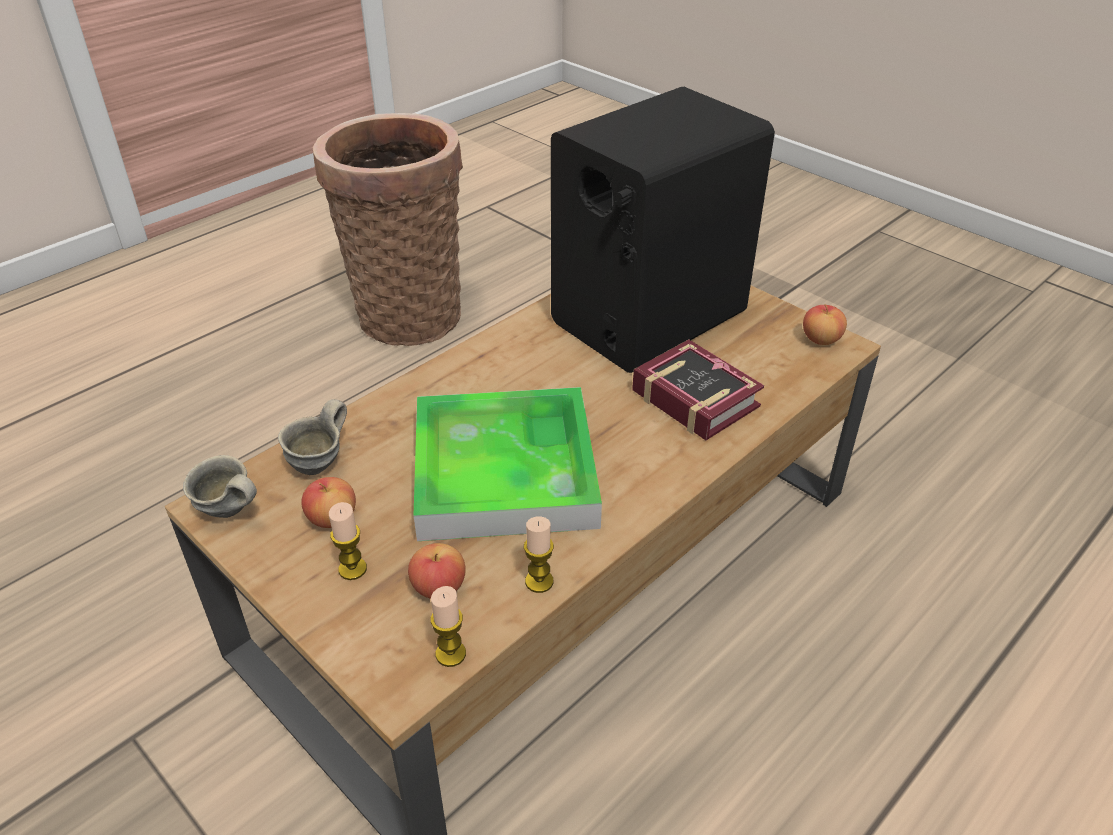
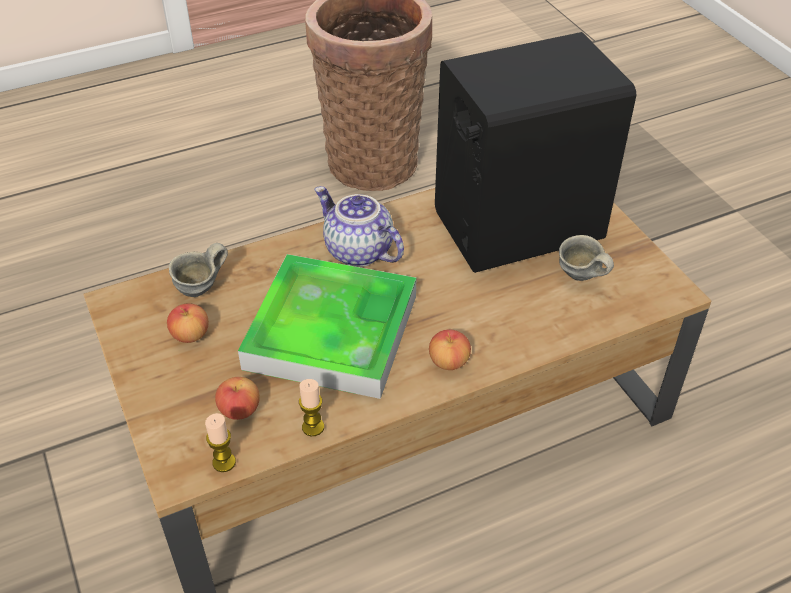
camera: 20 degrees right, 5 degrees up
(228, 514) = (122, 312): grey mug -> grey mug (579, 279)
(352, 569) = (187, 378): candle -> none
(488, 381) = (357, 252): none -> teapot
(694, 395) = (517, 305): book -> none
(821, 339) = (658, 282): apple -> apple (449, 362)

